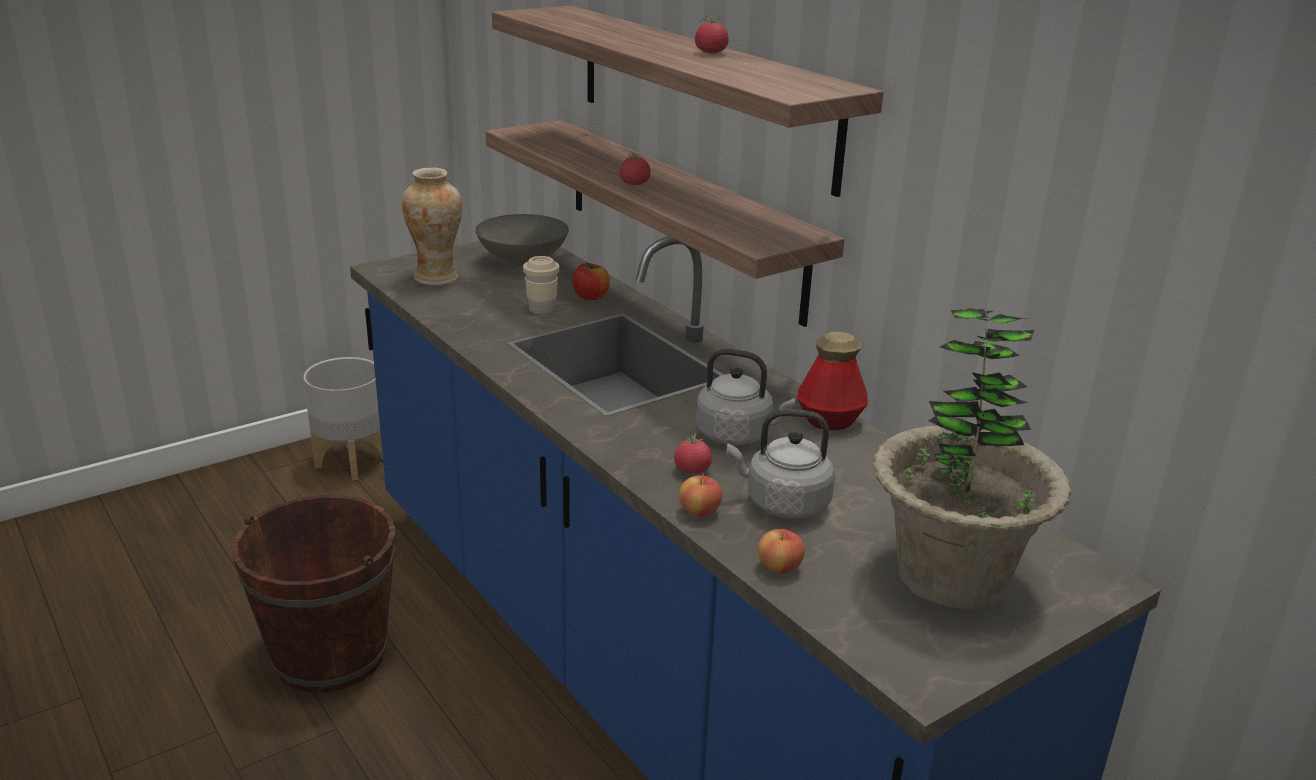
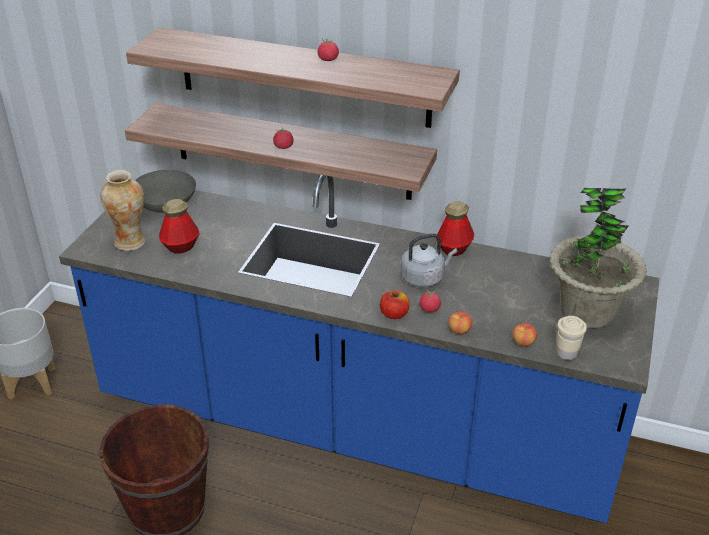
camera: 35 degrees left, 10 degrees up
(481, 299) = (181, 247): none -> bottle
(542, 310) = (226, 240): beige cup -> beige cup (566, 353)
(591, 297) = (241, 218): apple -> apple (394, 314)
(782, 503) = (487, 307): grey kettle -> none

